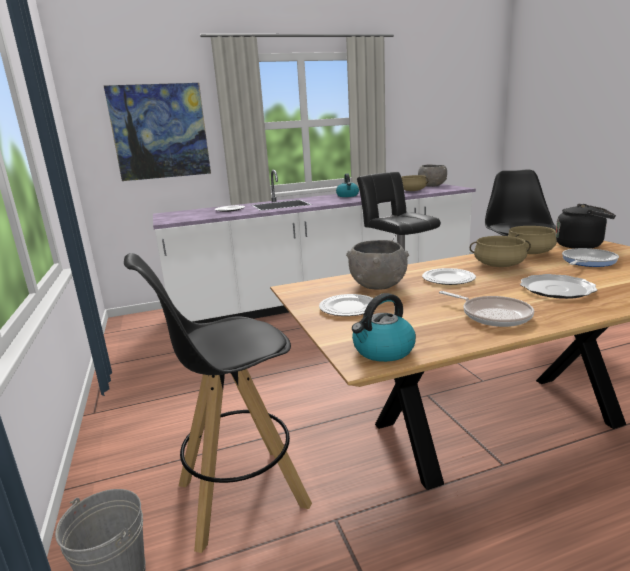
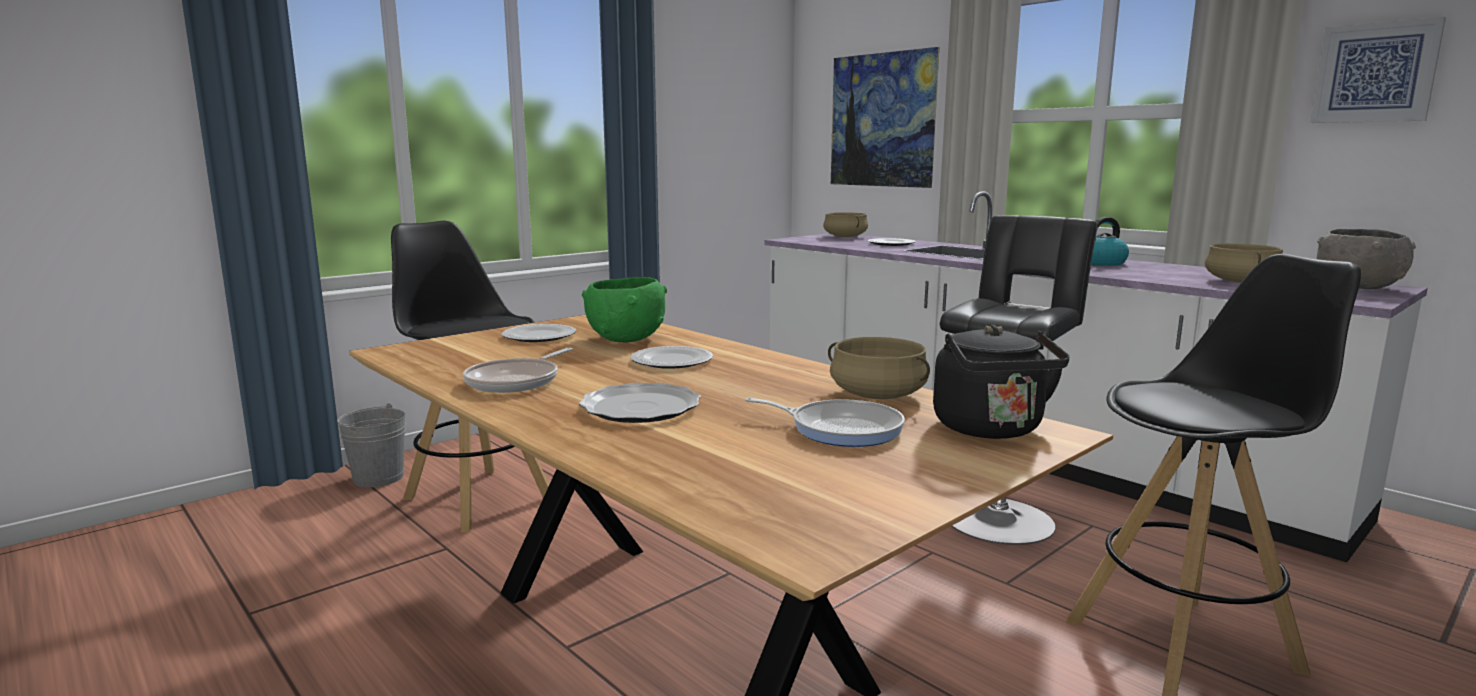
camera: 65 degrees right, 5 degrees down
(378, 286) = (626, 339): grey bowl -> green bowl
(383, 351) = (412, 353): kettle -> none
(403, 105) = (1375, 73): none -> picture
(499, 265) = (768, 380): beige cooking pot -> beige cooking pot (845, 237)

